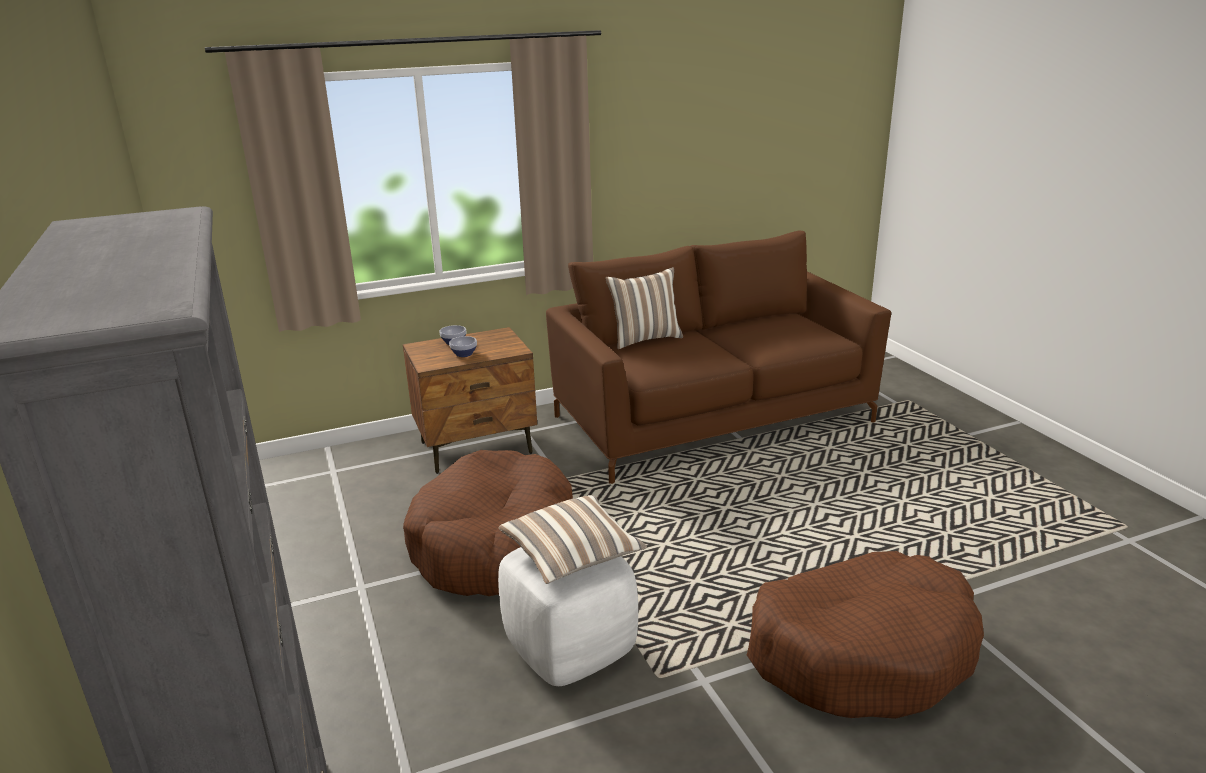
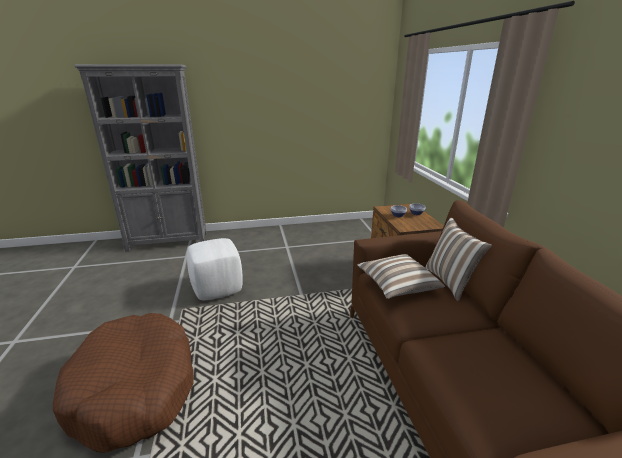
camera: 100 degrees right, 0 degrees up
(494, 544) = (303, 275): brown dog bed -> none
(572, 556) = (210, 247): pillow -> pillow (397, 286)

